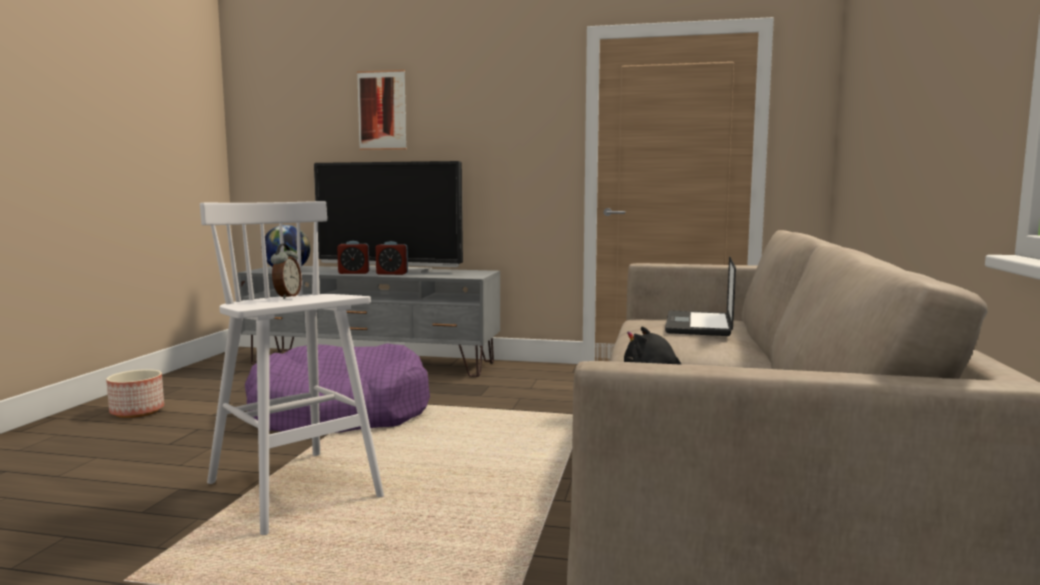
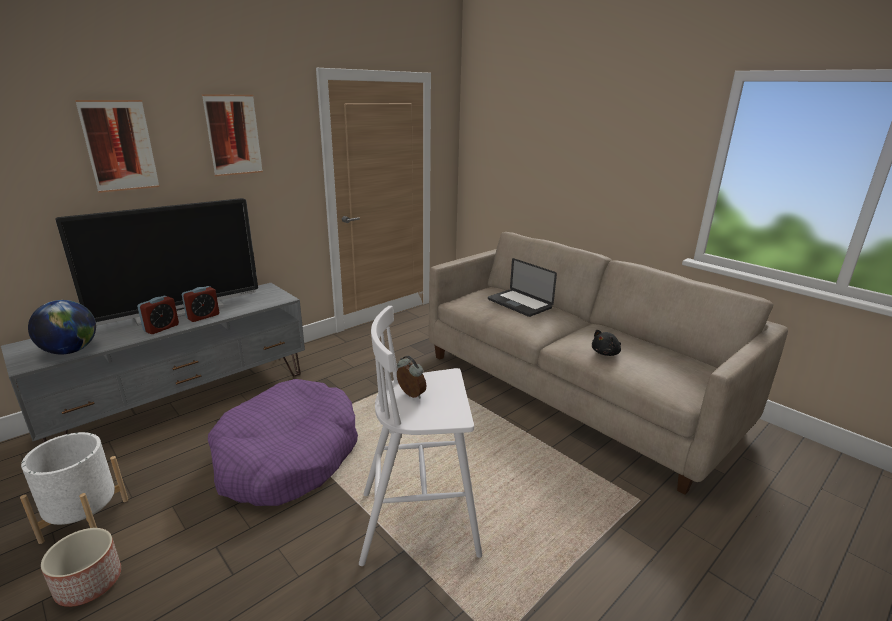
camera: 55 degrees left, 15 degrees up
(200, 389) = (85, 520): none -> white planter
(481, 102) = (233, 135): none -> picture

